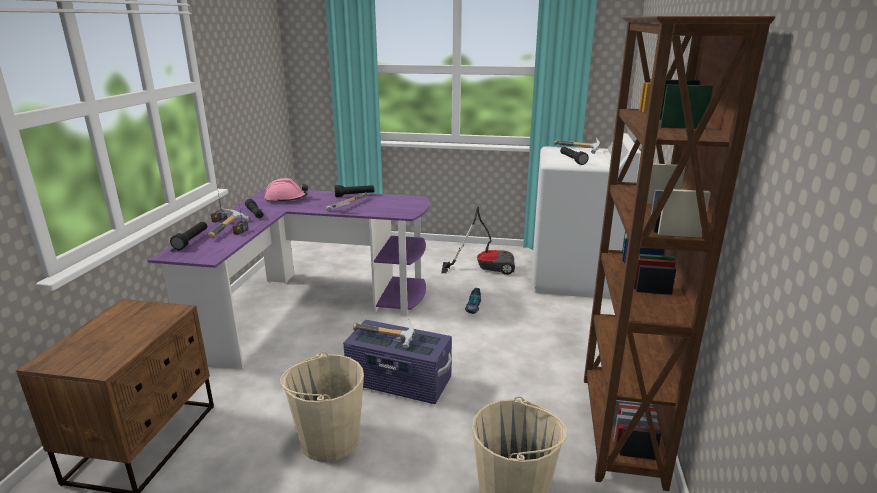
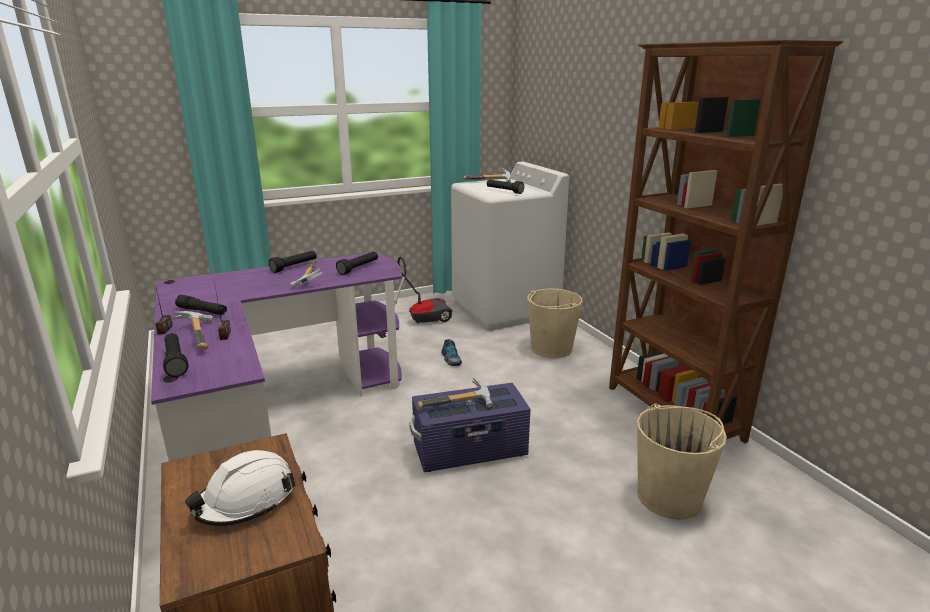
camera: 35 degrees left, 0 degrees up
(120, 335) = (246, 500): none -> white hard hat
(286, 199) = (213, 287): pink hard hat -> none
(329, 440) = (473, 530): beige bucket -> beige bucket (551, 348)
(393, 206) = (359, 268): none -> black flashlight

